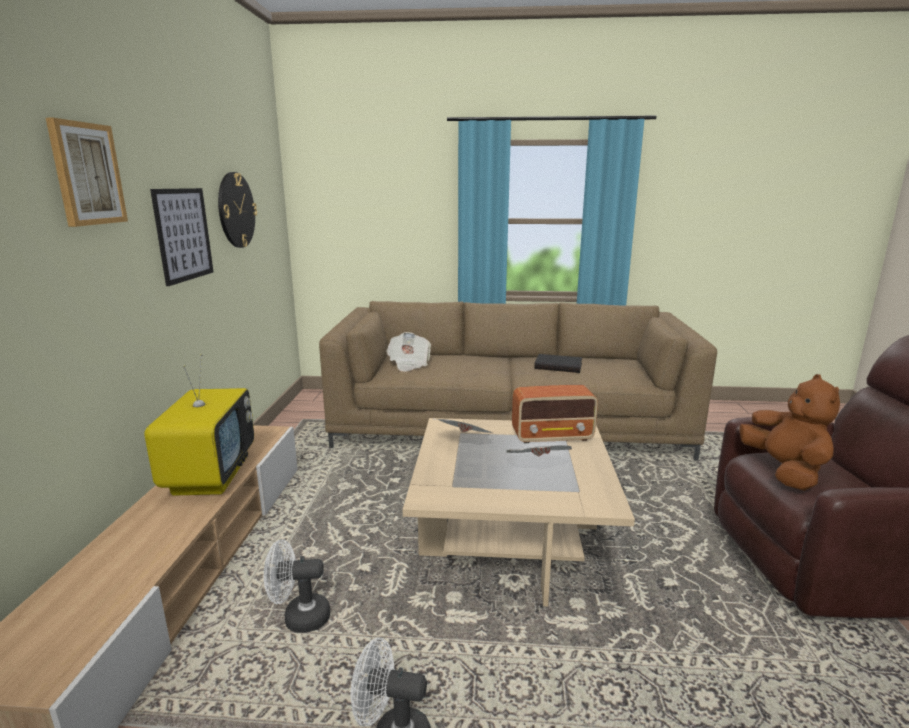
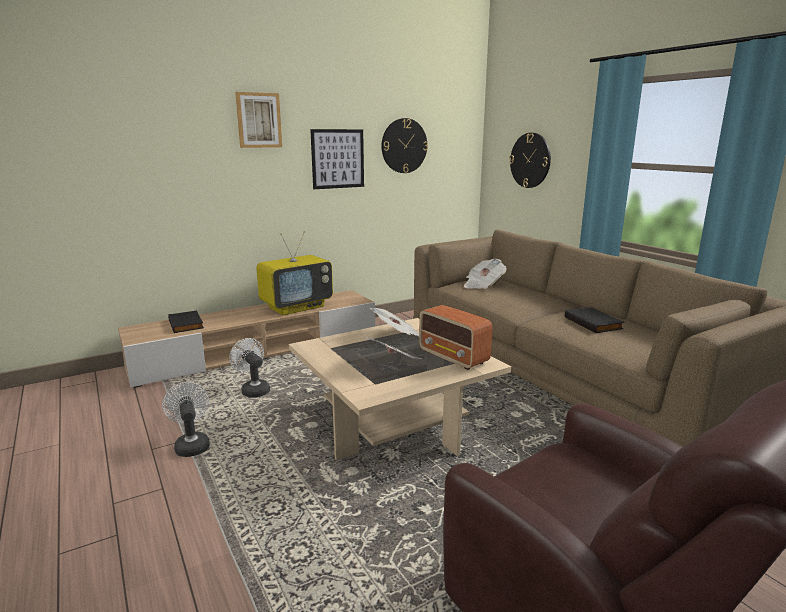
camera: 55 degrees right, 0 degrees up
(87, 592) = (187, 324): none -> black book
(369, 221) = (530, 160): none -> wall clock
(784, 471) = (554, 467): brown plush toy -> none

